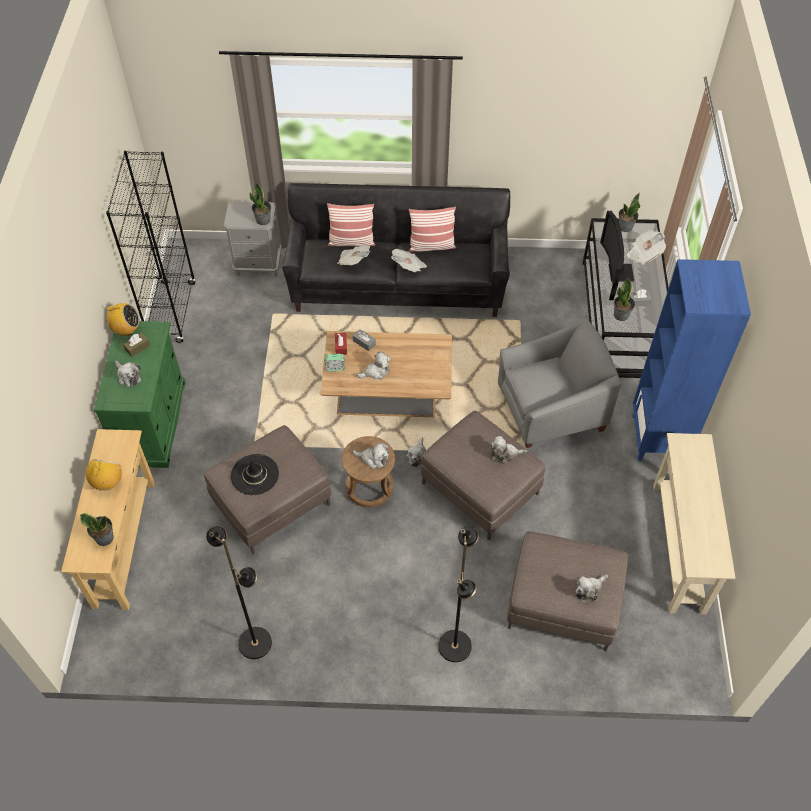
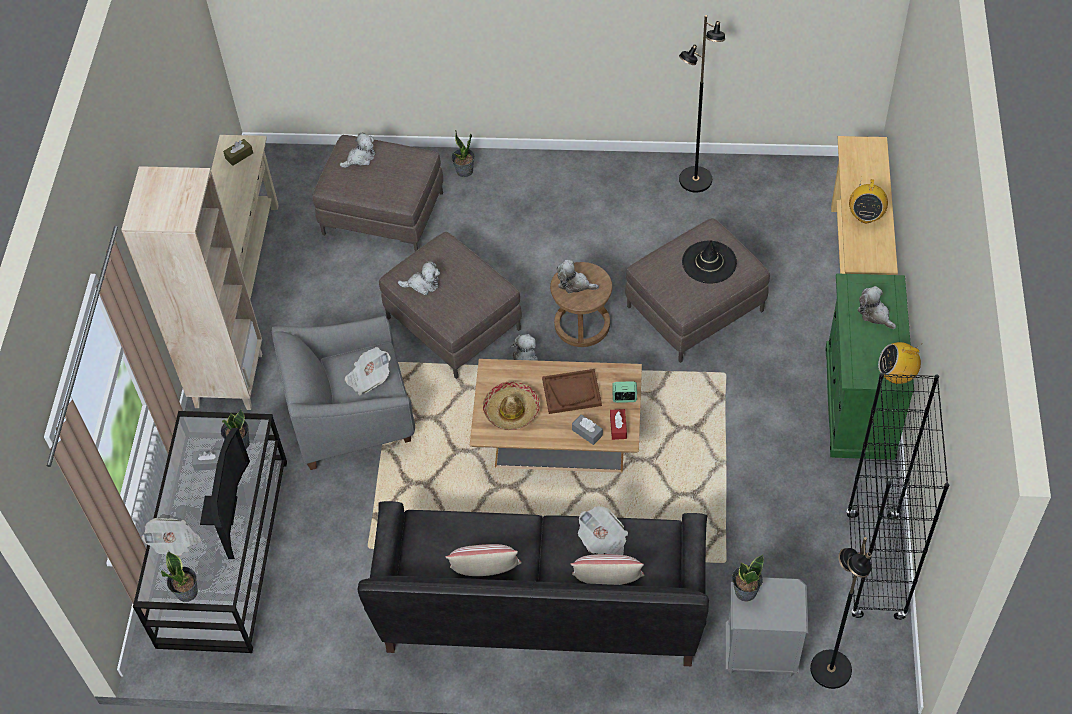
camera: 175 degrees left, 0 degrees up
(104, 537) = (852, 165): potted plant -> potted plant (464, 171)
(137, 348) = (874, 351): brown tissue box -> brown tissue box (239, 156)
(376, 371) = (572, 392): plush toy -> brown tray
(409, 267) = (522, 530): newspaper -> newspaper (369, 378)
(421, 358) = (511, 410): none -> hat
(455, 646) = (496, 178): black floor lamp -> black floor lamp (829, 669)
(658, 438) = (228, 380): blue bookcase -> beige bookcase

